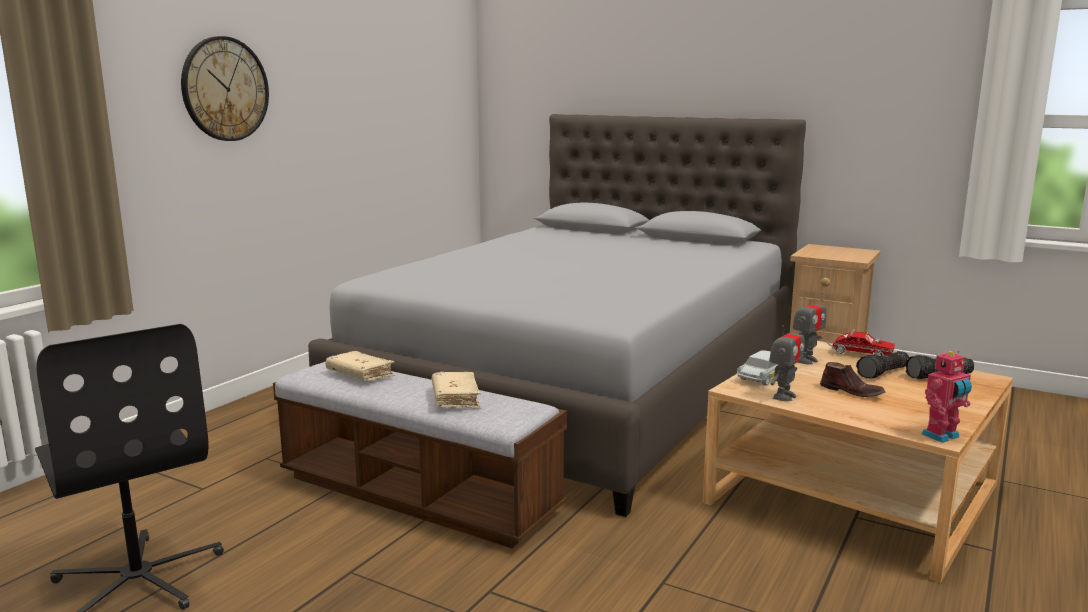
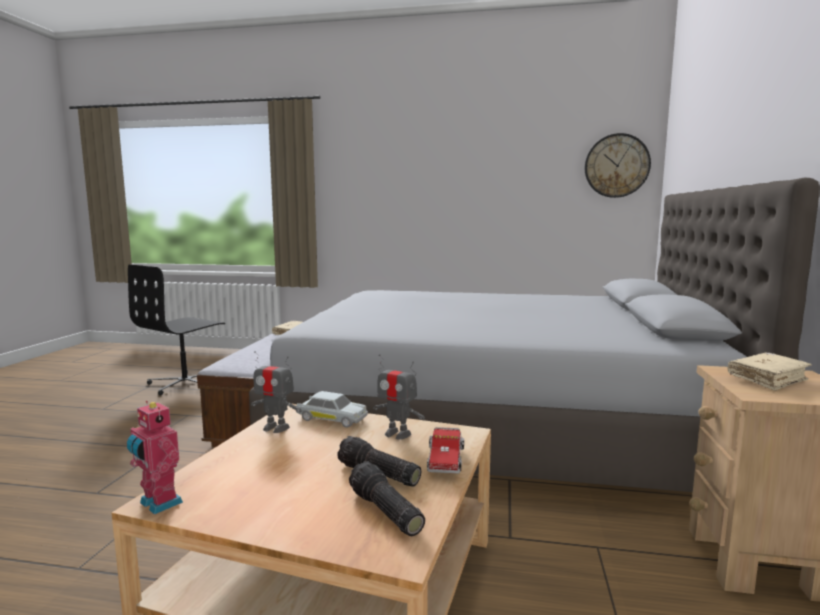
camera: 70 degrees right, 5 degrees down
(225, 89) = (392, 178): wall clock -> wall clock (616, 166)
(455, 398) = (256, 352): beige book -> beige book (767, 379)
(852, 392) = (299, 457): brown shoe -> none

